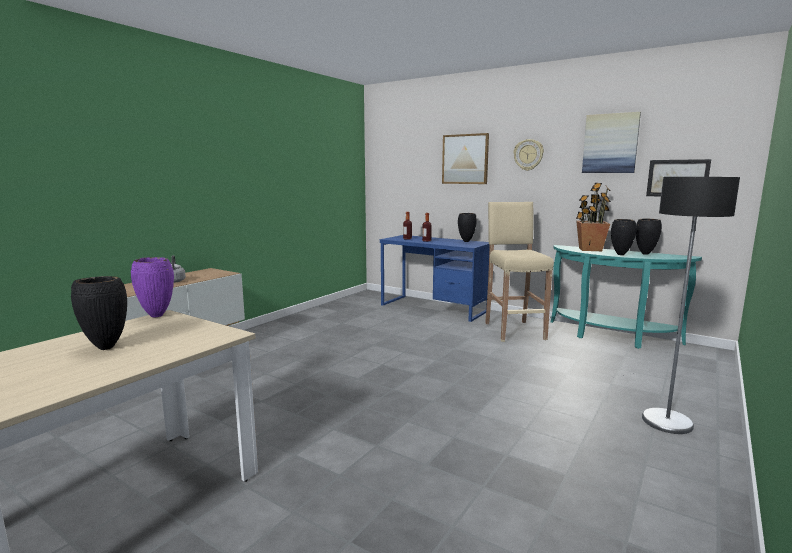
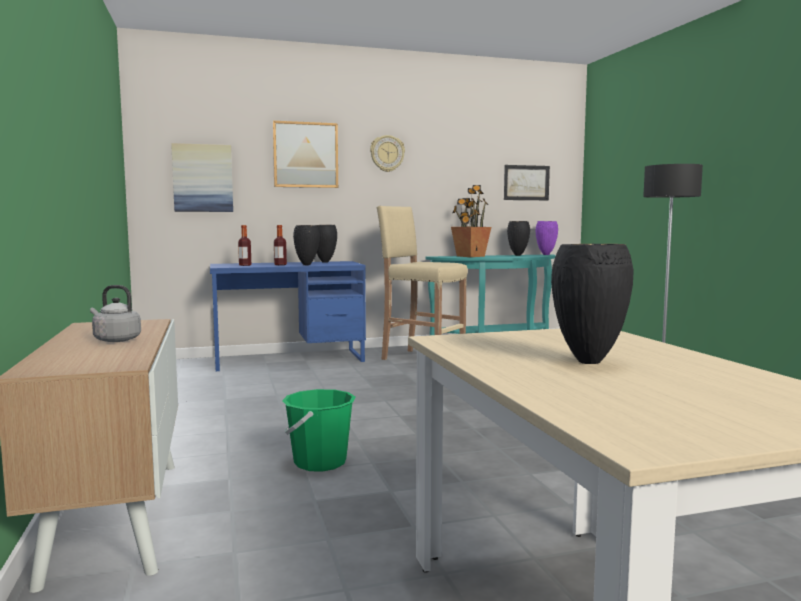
camera: 50 degrees left, 5 degrees down
(158, 316) = (439, 340): purple vase -> purple vase (546, 254)
(280, 373) = (320, 462): none -> green bucket
(610, 143) = (469, 146): picture -> picture (203, 178)
(621, 255) = (509, 257): black vase -> black vase (307, 265)

